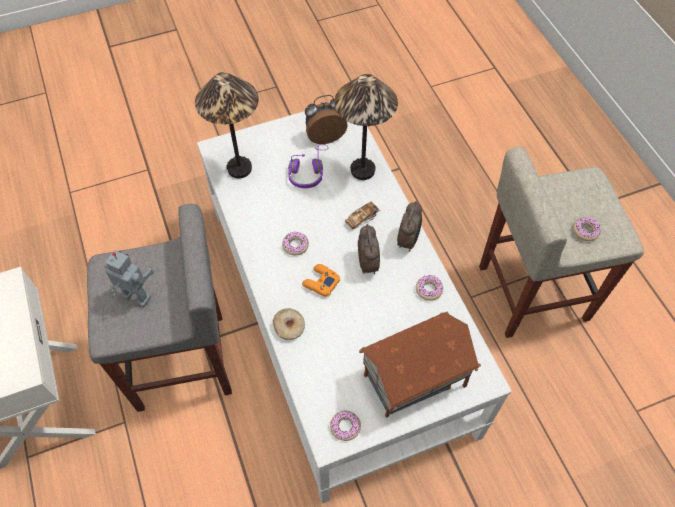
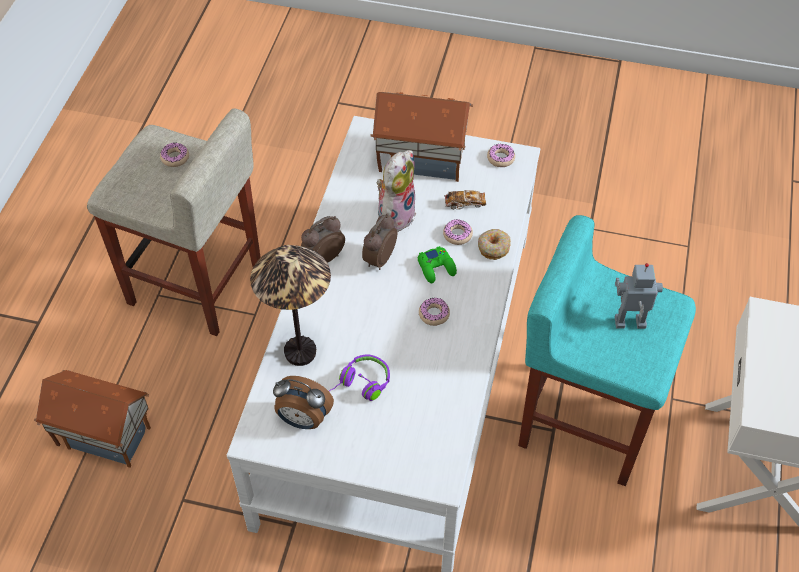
camera: 145 degrees left, 5 degrees down
(135, 299) = (630, 324): toy robot -> toy robot turned 120 degrees clockwise
(183, 362) = (585, 421): grey stool -> turquoise stool
(239, 169) = (432, 435): table lamp -> none
(320, 282) = (436, 268): orange game controller -> green game controller
(362, 218) = (347, 302): toy car -> toy car (464, 204)
(388, 309) = (395, 214): none -> plush toy
(429, 289) = (346, 210): donut -> donut (457, 235)
(479, 173) = (104, 433): none -> toy house

